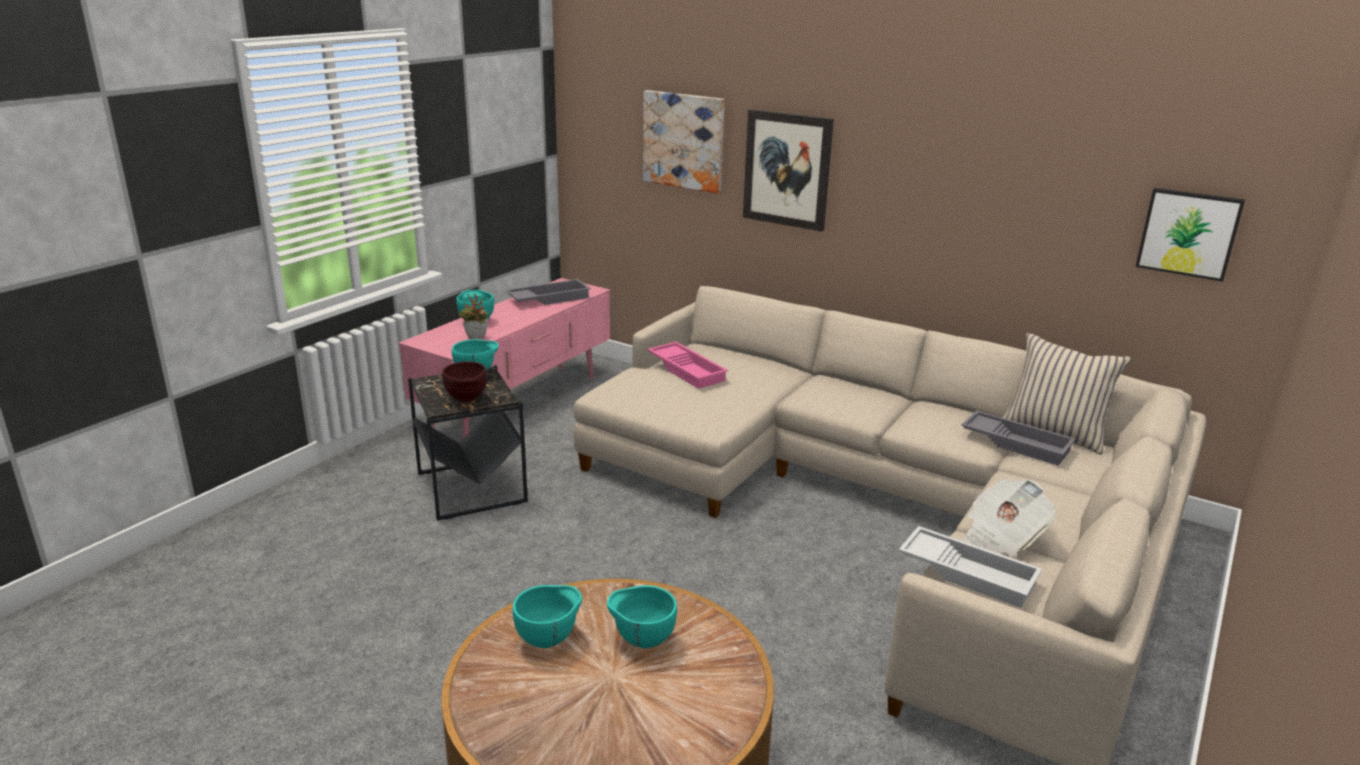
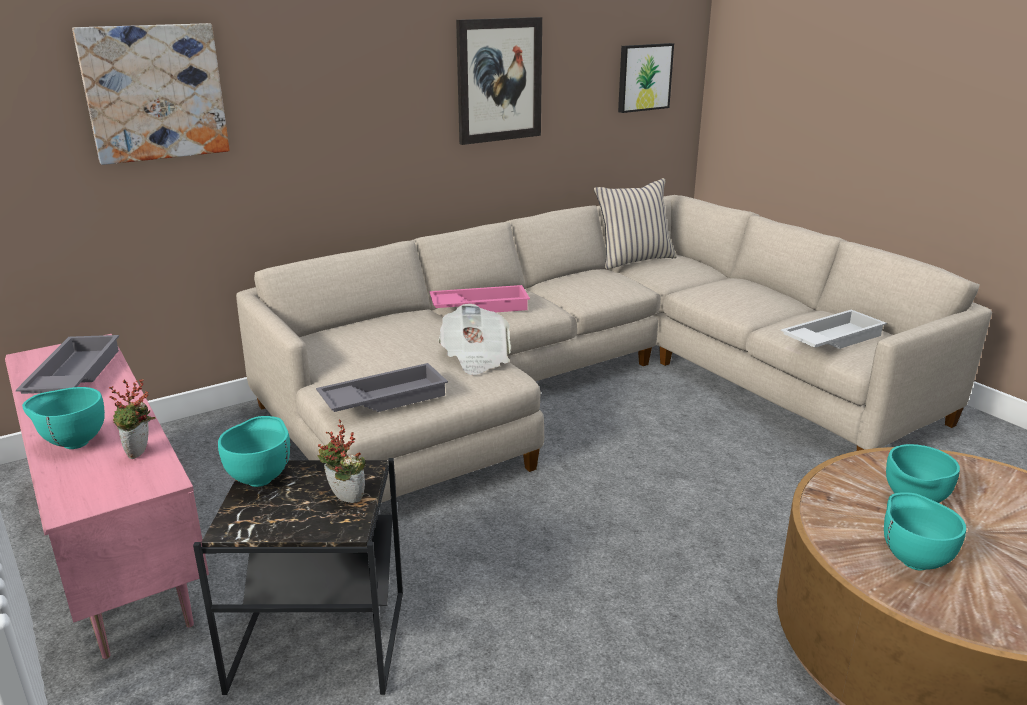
camera: 65 degrees left, 0 degrees up
(466, 400) = (344, 500): brown bowl -> potted plant
(688, 370) = (374, 354): pink tray -> pink tray (480, 306)
(787, 169) = (311, 100): picture -> picture (499, 80)
(1002, 536) = (781, 315): newspaper -> newspaper (475, 358)
(1017, 443) = (642, 274): grey tray -> grey tray (384, 398)

